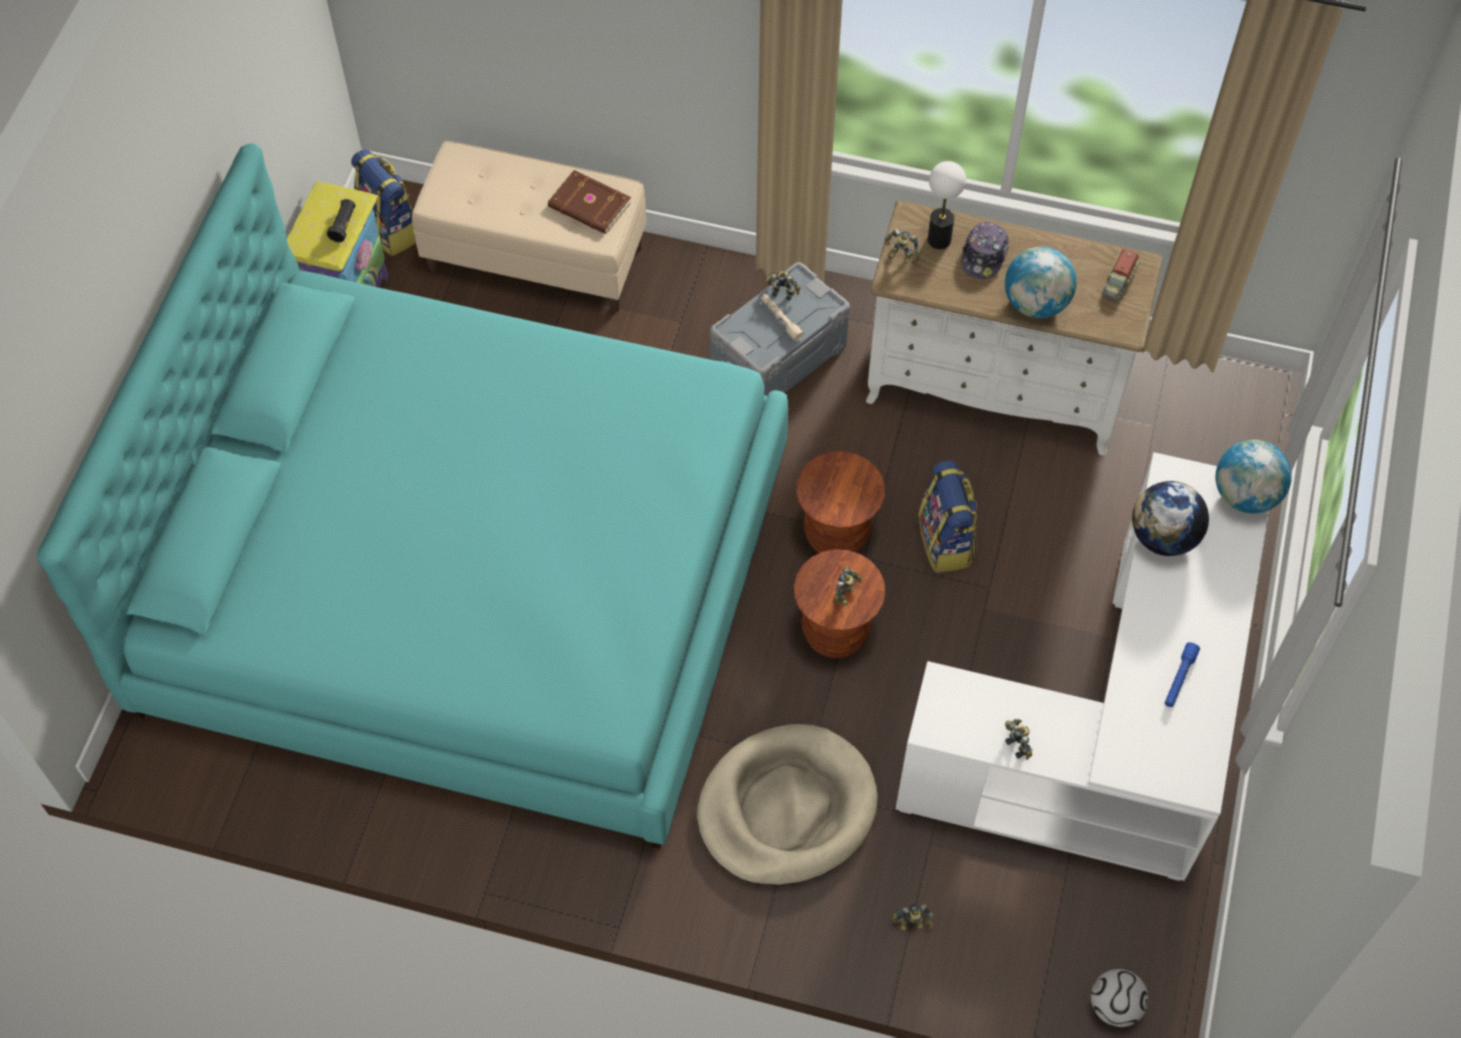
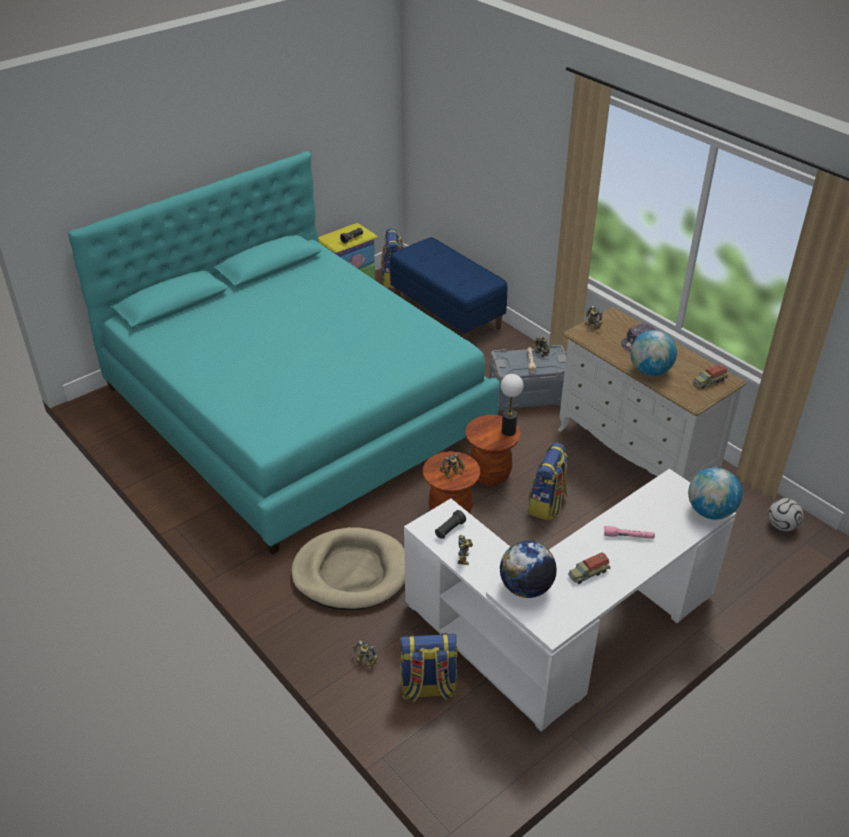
camera: 35 degrees right, 20 degrees down
(536, 258) = (447, 313): beige bench -> blue bench
(589, 206) = (472, 280): brown book -> none
(939, 240) = (619, 328): table lamp -> table lamp (509, 431)
(966, 713) = (449, 530): none -> black flashlight
(1014, 911) = (428, 688): none -> backpack
(1114, 1006) = (442, 772): football -> football (781, 526)
(1163, 537) = (639, 506): globe -> globe (526, 587)
(1179, 678) = (588, 573): blue flashlight -> toy truck
(1184, 593) = (628, 536): none -> pink flashlight

